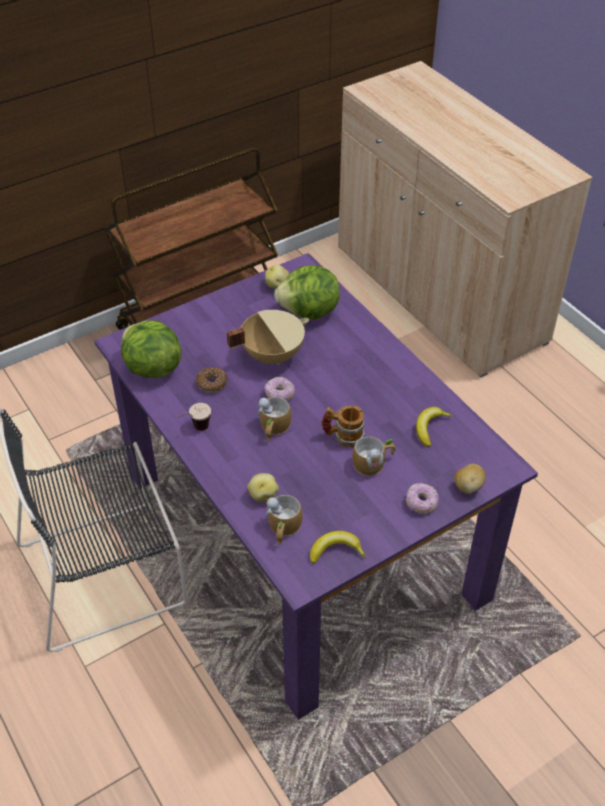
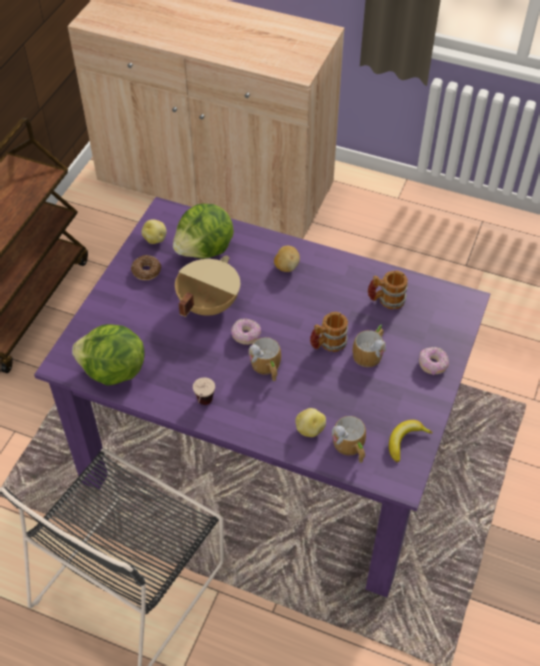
camera: 35 degrees left, 5 degrees up
(212, 383) = (179, 357): donut -> donut (146, 271)
(430, 428) = (386, 300): banana -> mug
(468, 487) = (453, 332): potato -> potato (286, 266)

